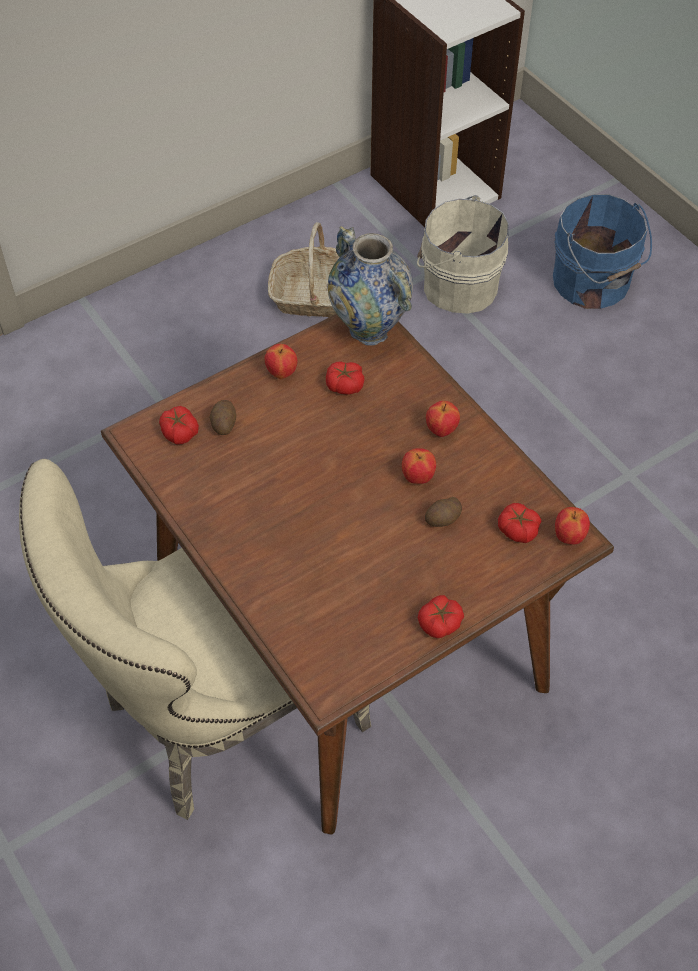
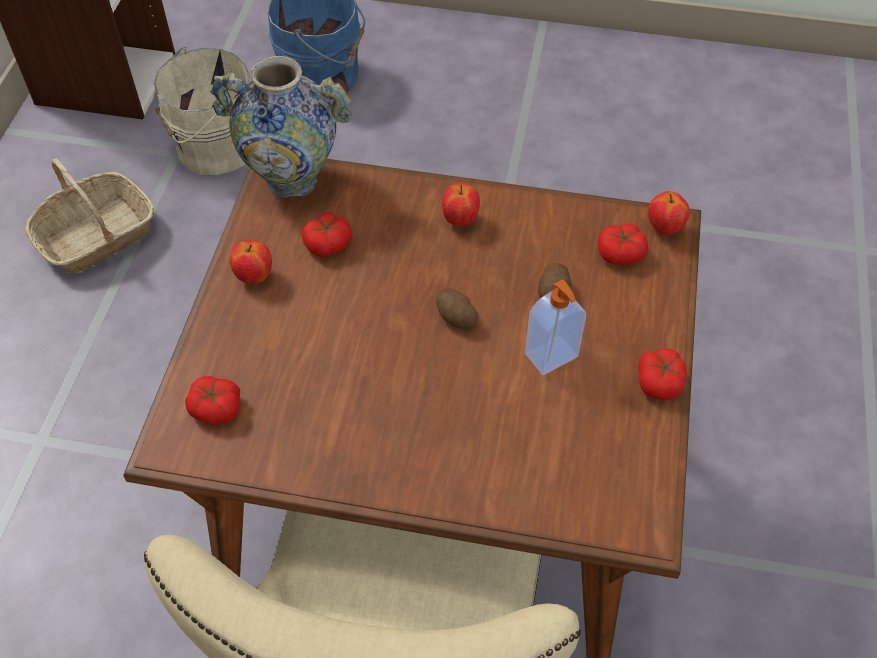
camera: 45 degrees left, 0 degrees up
(223, 424) = (252, 366): potato -> potato (455, 317)
(394, 555) = (552, 357): none -> soap dispenser
(418, 478) = (490, 275): apple -> none

